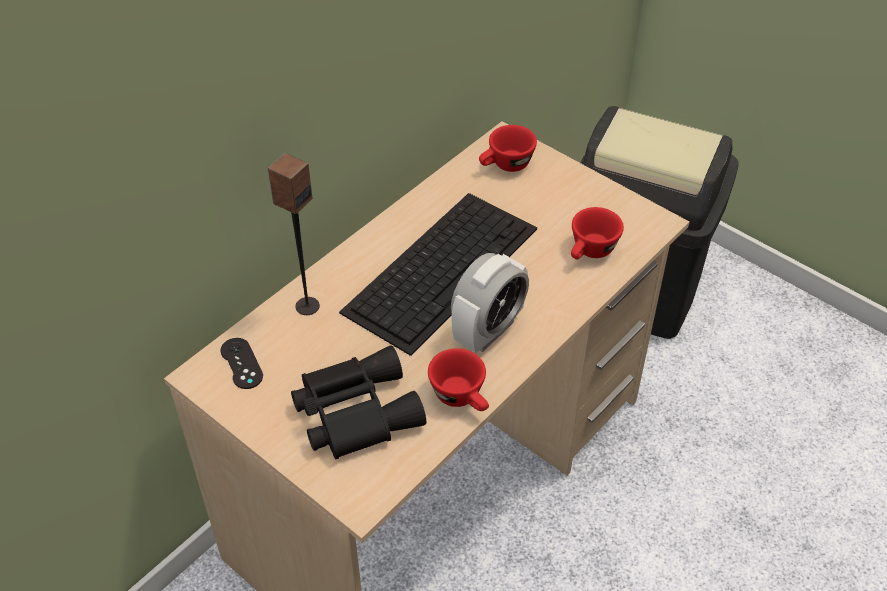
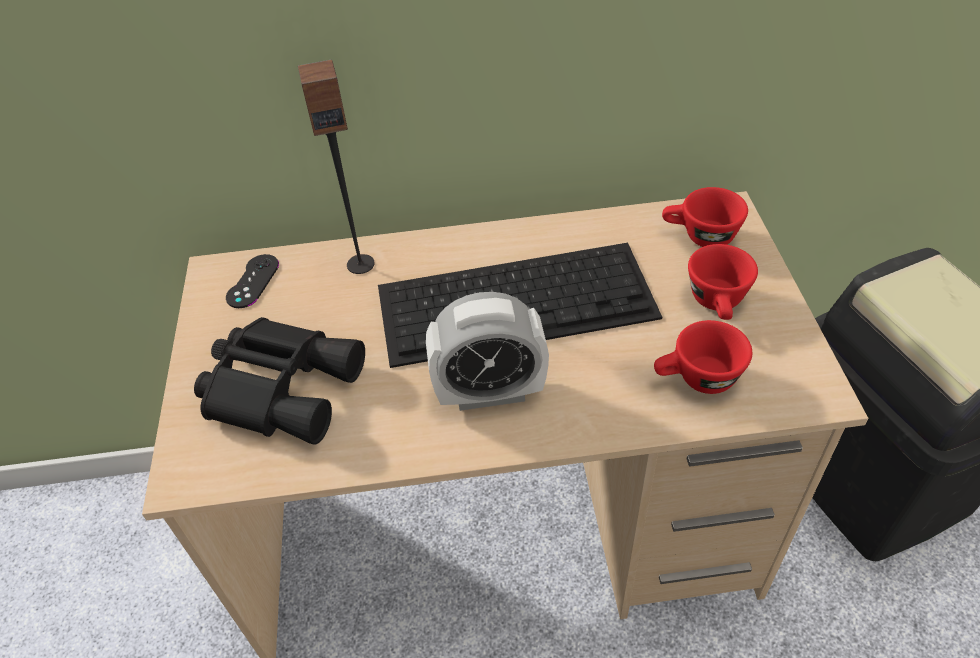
camera: 45 degrees right, 0 degrees up
(462, 398) = (386, 444): red cup -> red cup (718, 304)

